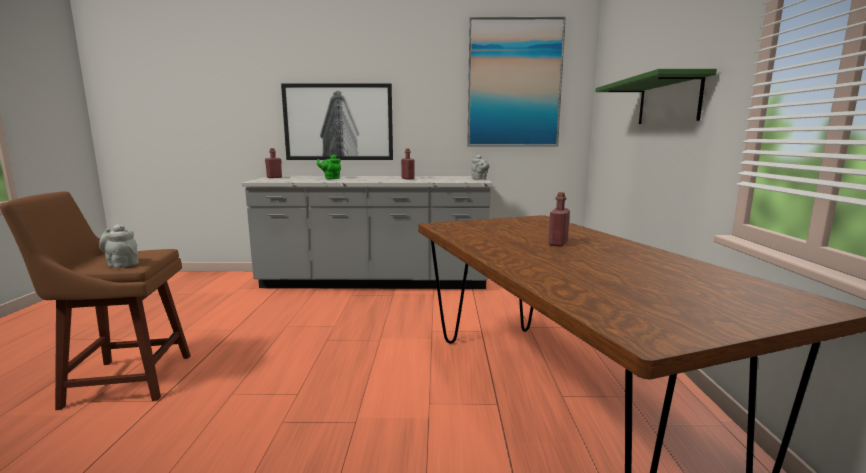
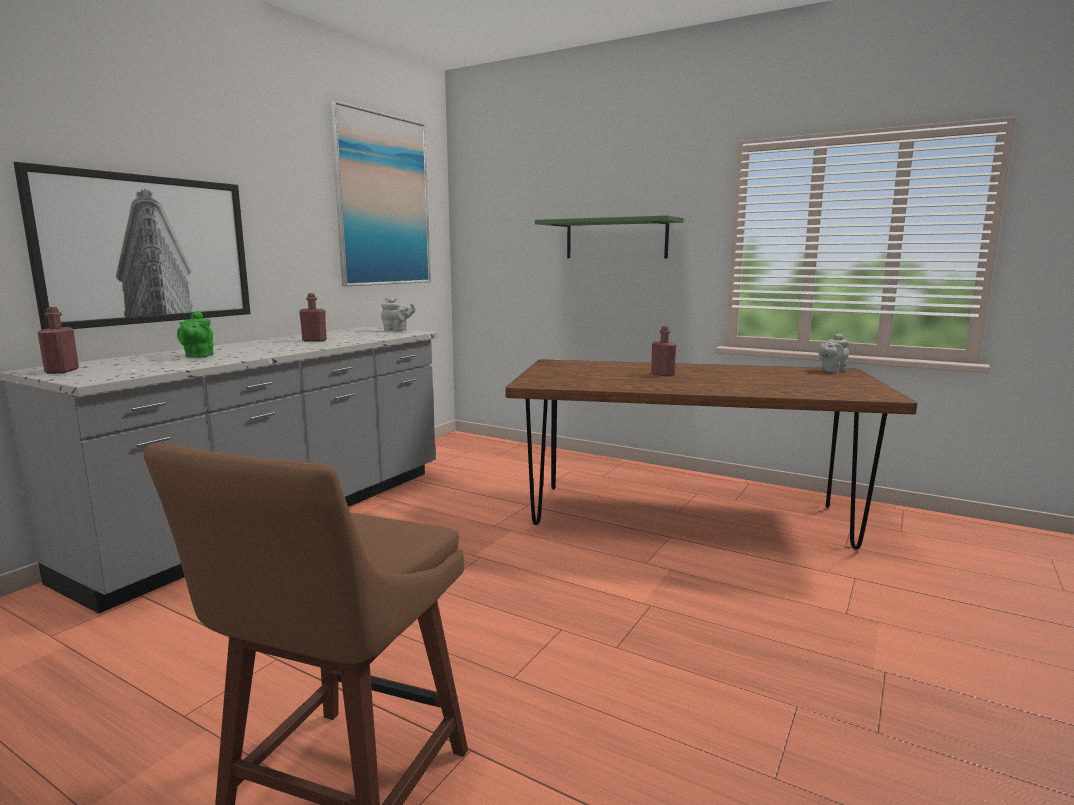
camera: 60 degrees left, 0 degrees up
(121, 264) = (400, 540): grey teapot -> grey teapot (831, 370)

